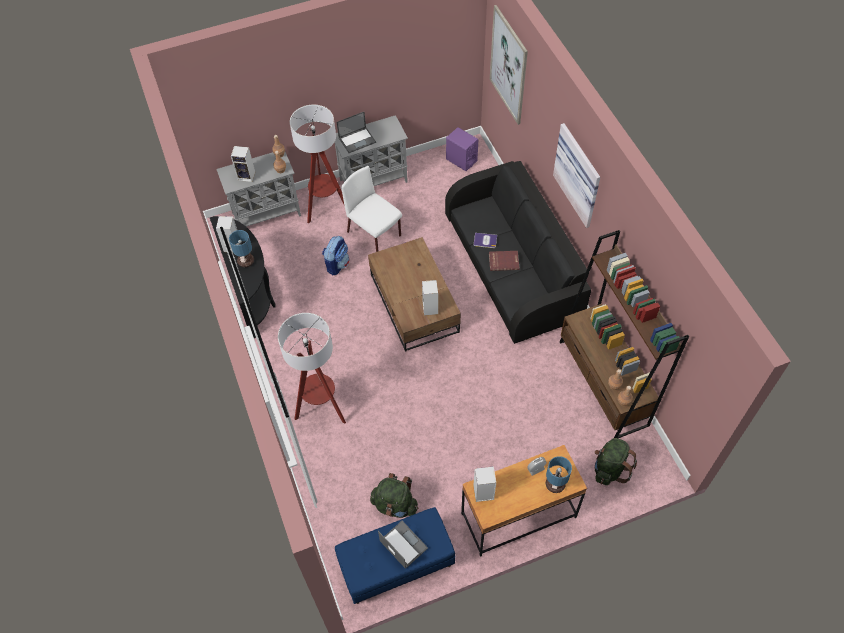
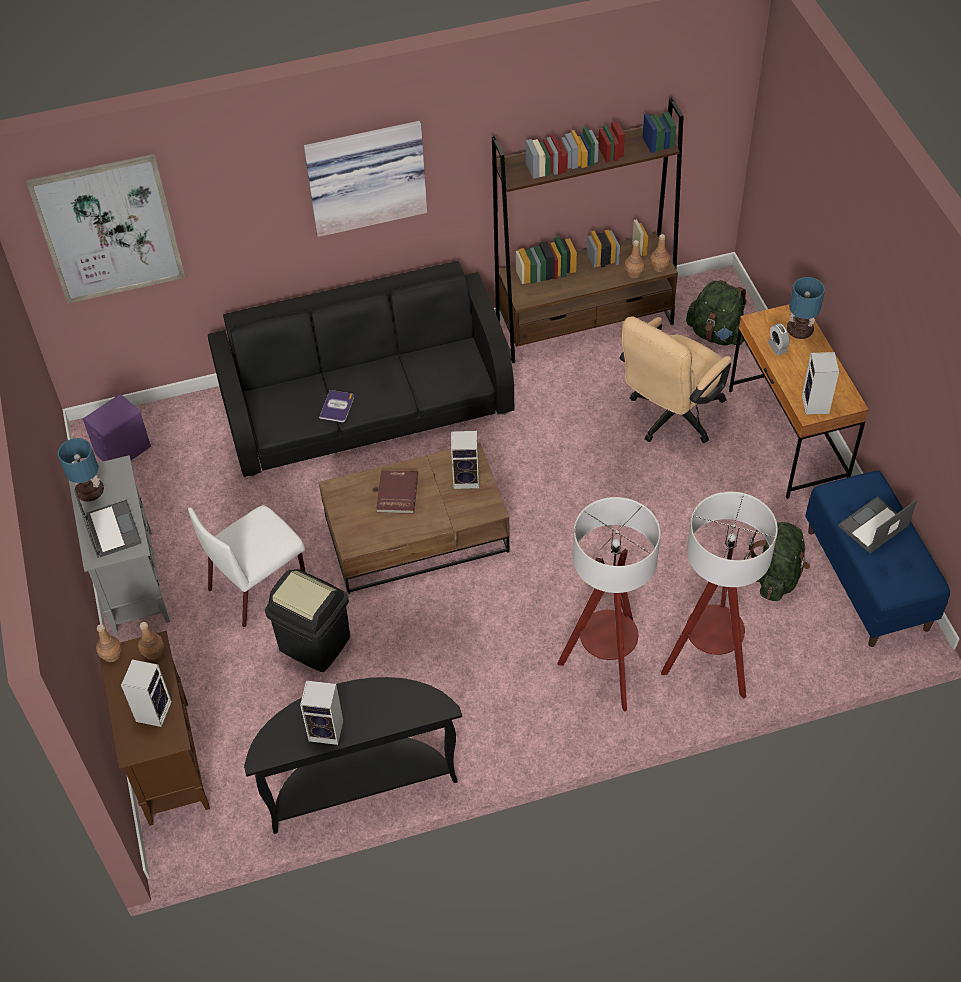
camera: 85 degrees left, 5 degrees down
(245, 260) = (365, 706): table lamp -> table lamp (89, 492)
(267, 214) = (168, 761): grey cabinet -> brown cabinet
(326, 208) = (179, 659): floor lamp -> floor lamp (708, 665)
(337, 264) = (314, 644): backpack -> black trash can
(503, 261) = (382, 387): red book -> red book (396, 493)
(525, 439) = (670, 417): none -> beige office chair

